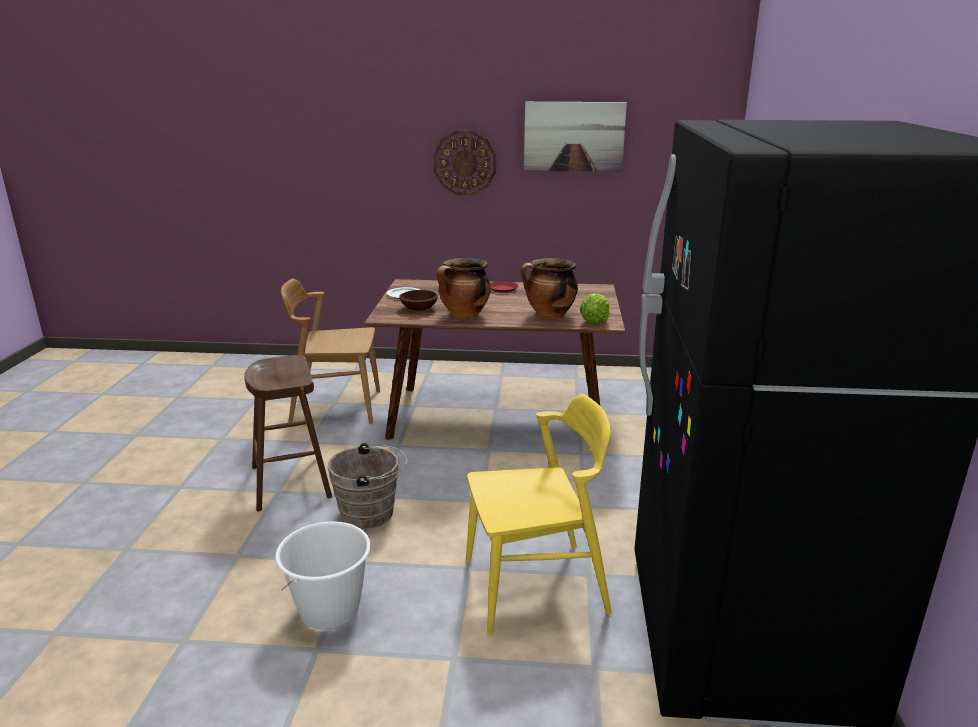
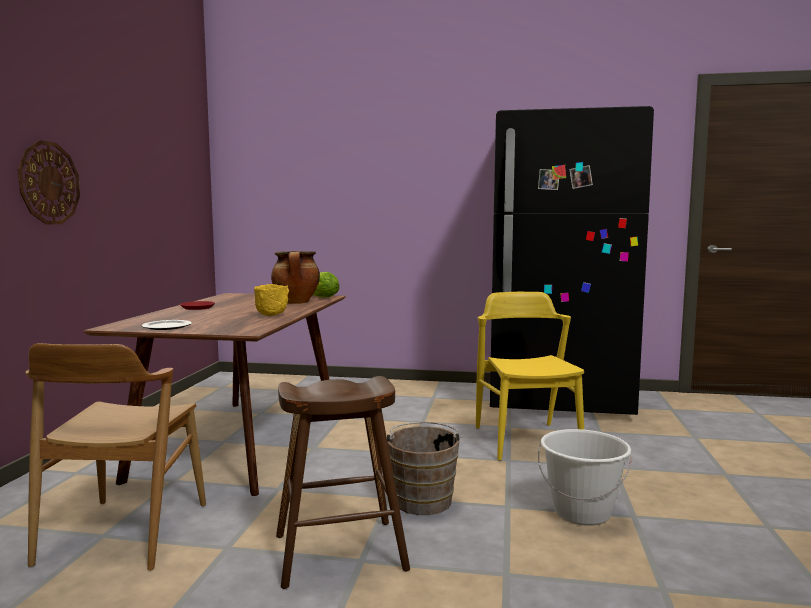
camera: 85 degrees left, 15 degrees down
(418, 309) = (231, 324): brown bowl -> none
(464, 316) = (272, 315): cooking pot -> yellow bowl
(574, 136) = (131, 160): picture -> none

